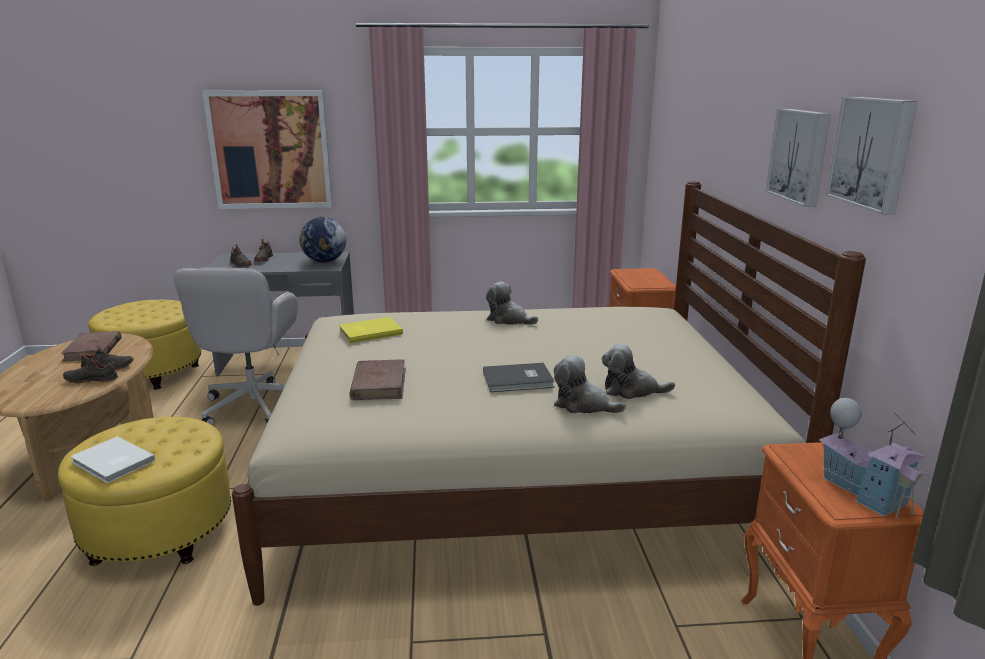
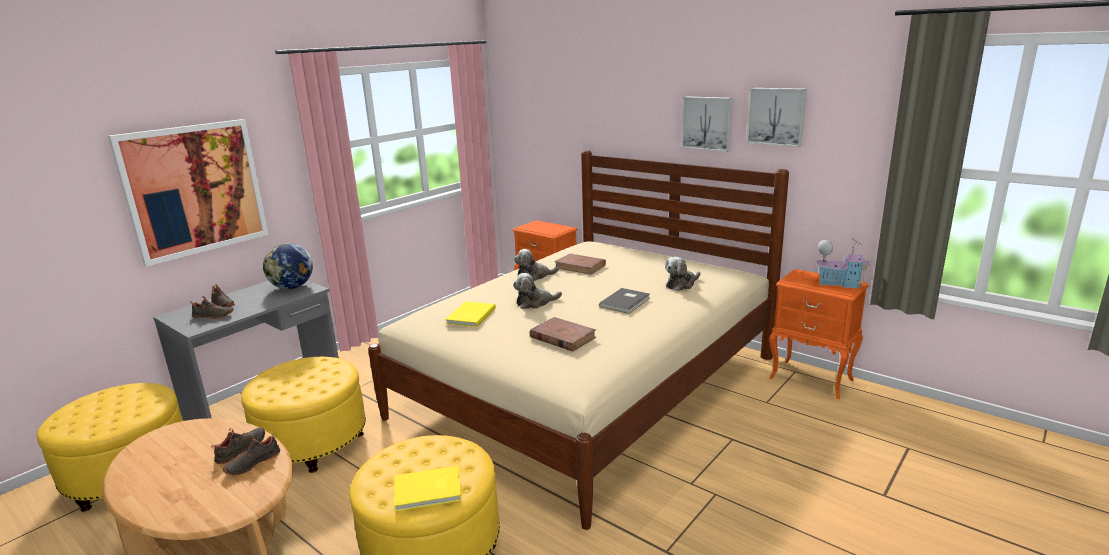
camera: 45 degrees left, 0 degrees up
(93, 349) = (174, 449): brown book -> brown book (580, 266)
(112, 463) = (429, 491): white book -> yellow book
(254, 406) = (313, 444): white office chair -> yellow ottoman
(583, 405) = (679, 300): plush toy -> plush toy (535, 303)

